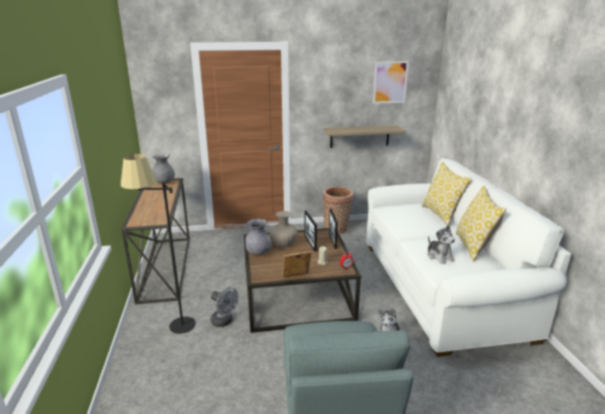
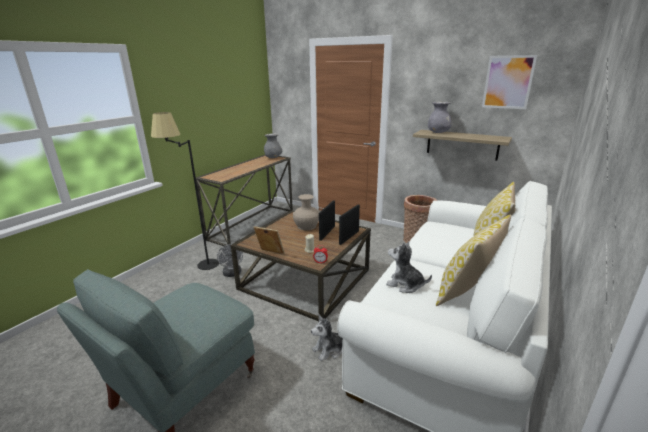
camera: 40 degrees right, 0 degrees up
(258, 252) = (277, 226): grey vase -> grey vase (438, 132)
(439, 256) = (405, 285): plush toy -> plush toy turned 105 degrees clockwise

